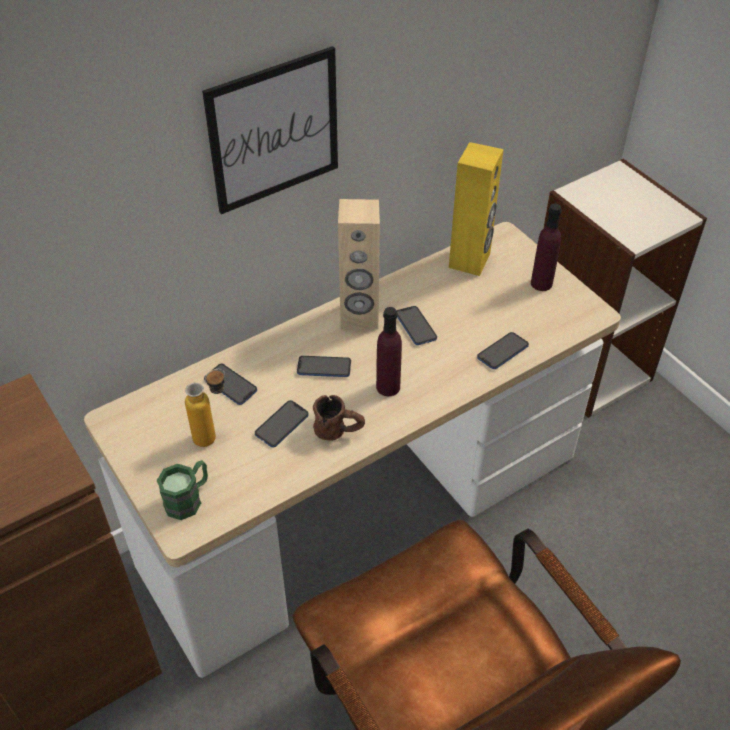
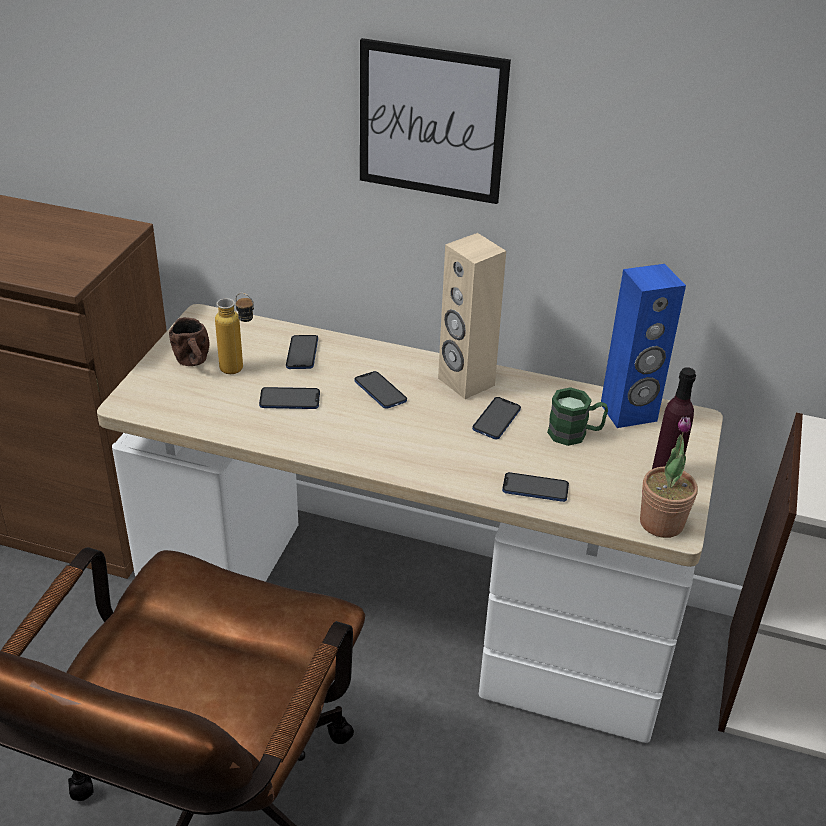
camera: 50 degrees right, 10 degrees down
(188, 498) = (163, 391): green mug -> green mug (575, 433)
(339, 431) = (317, 434): brown mug -> brown mug (194, 364)
(388, 387) = (401, 438): purple bottle -> none
(470, 261) = (629, 413): yellow speaker -> blue speaker
(583, 315) = (661, 523): none -> potted plant

